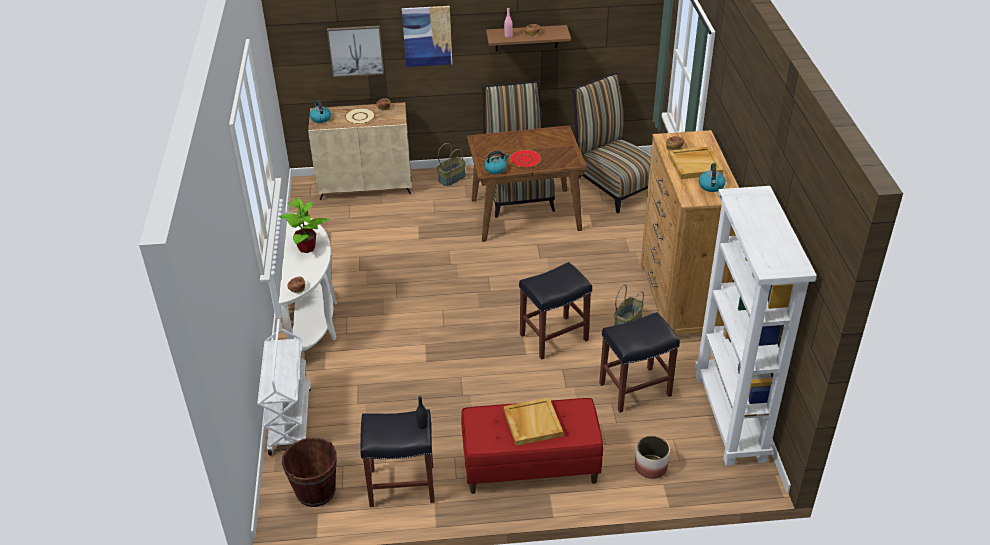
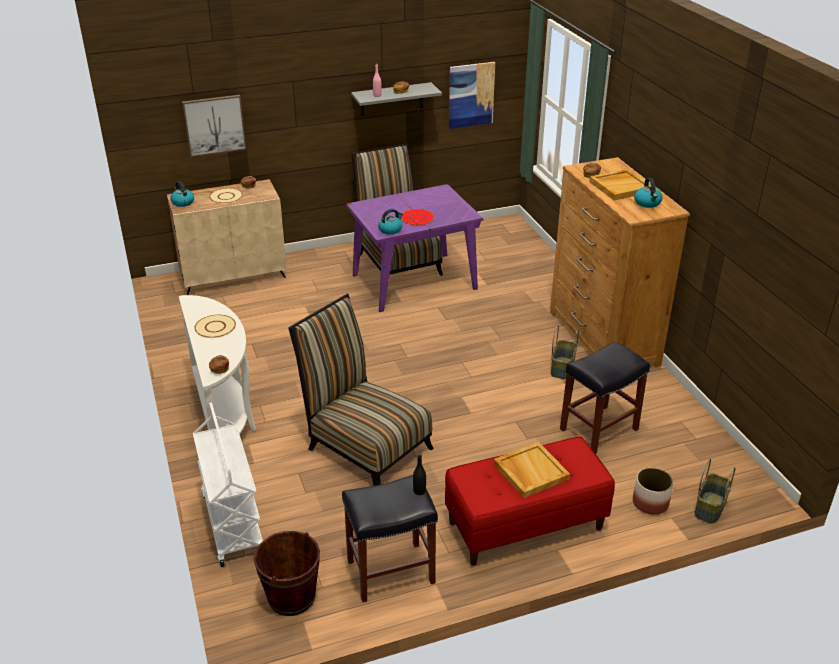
camera: 15 degrees left, 5 degrees down
(307, 248) = (215, 327): potted plant -> beige plate
(427, 36) = (290, 103): picture -> picture (471, 95)
(452, 178) = (323, 258): basket -> basket (709, 507)
(524, 215) = (413, 282): brown dining table -> purple dining table
(526, 38) = (391, 99): brown shelf -> grey shelf
(553, 338) = (493, 393): black stool -> none
(614, 183) = (491, 244): chair -> chair (364, 445)
(731, 418) = (706, 441): white bookcase -> none

